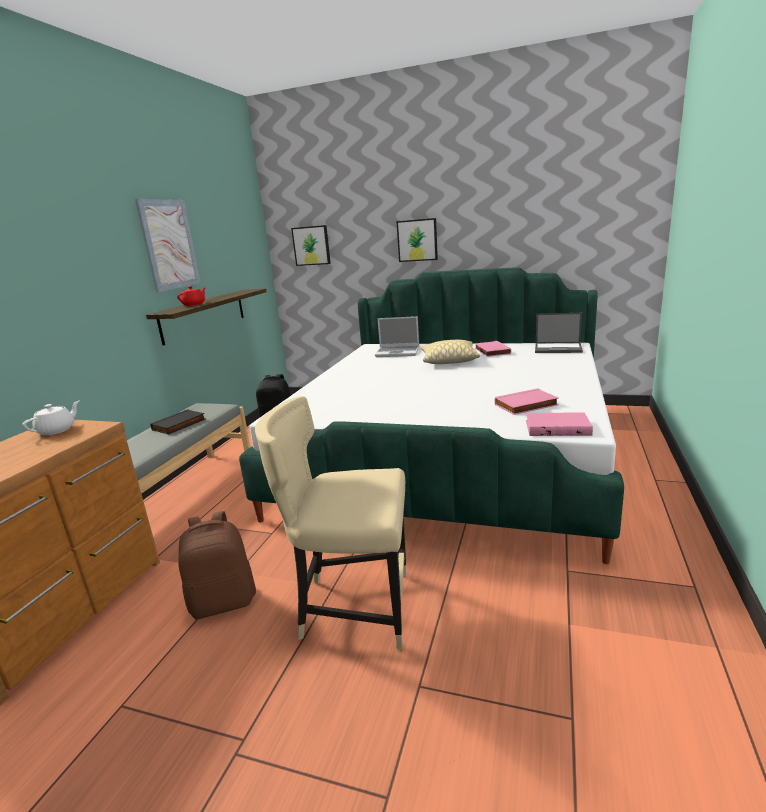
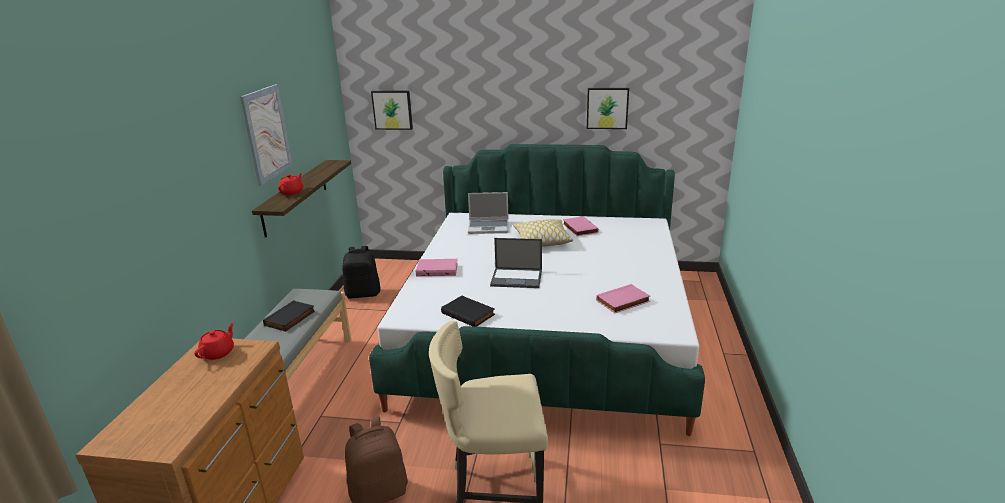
camera: 10 degrees left, 5 degrees up
(57, 430) = (218, 353): white teapot -> red teapot
(349, 414) = (469, 313): none -> black book
(417, 240) = (504, 112): picture -> picture (607, 108)
(557, 427) = (652, 328): pink book -> pink book (437, 269)
(558, 348) = (640, 226): laptop -> laptop (517, 278)

